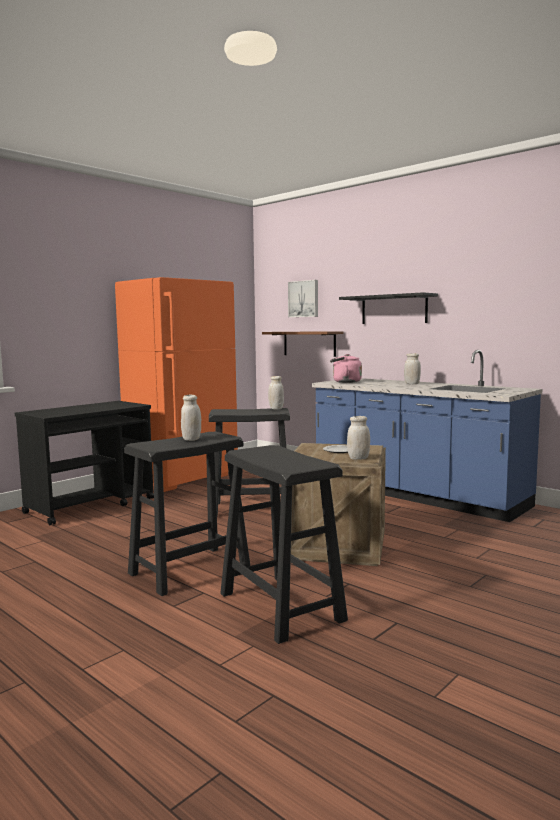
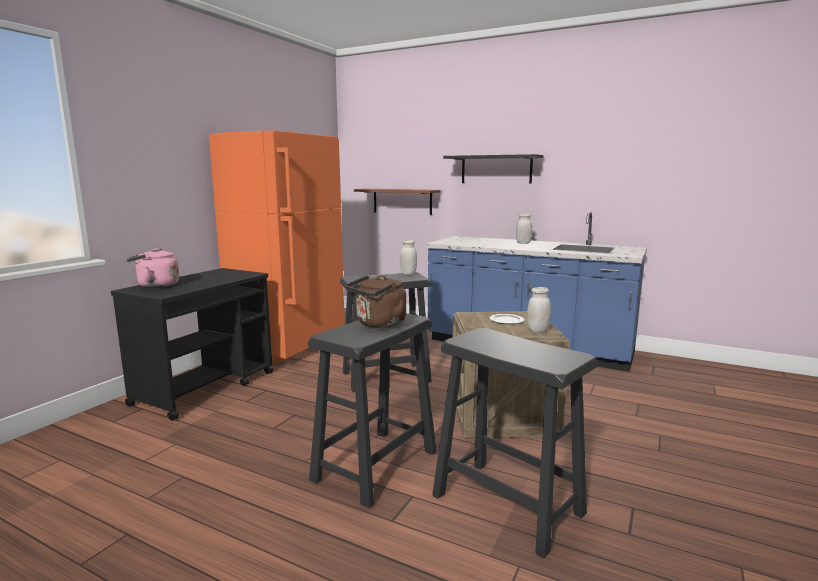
camera: 15 degrees left, 5 degrees up
(191, 439) = (378, 324): white jar -> brown kettle
(304, 299) = (396, 156): picture -> none
(345, 382) = (455, 241): pink kettle -> pink kettle (156, 285)

